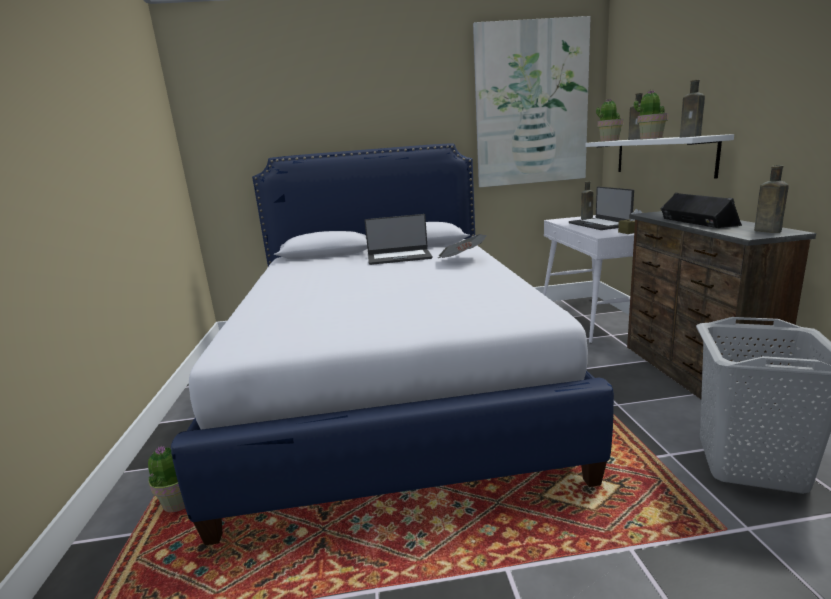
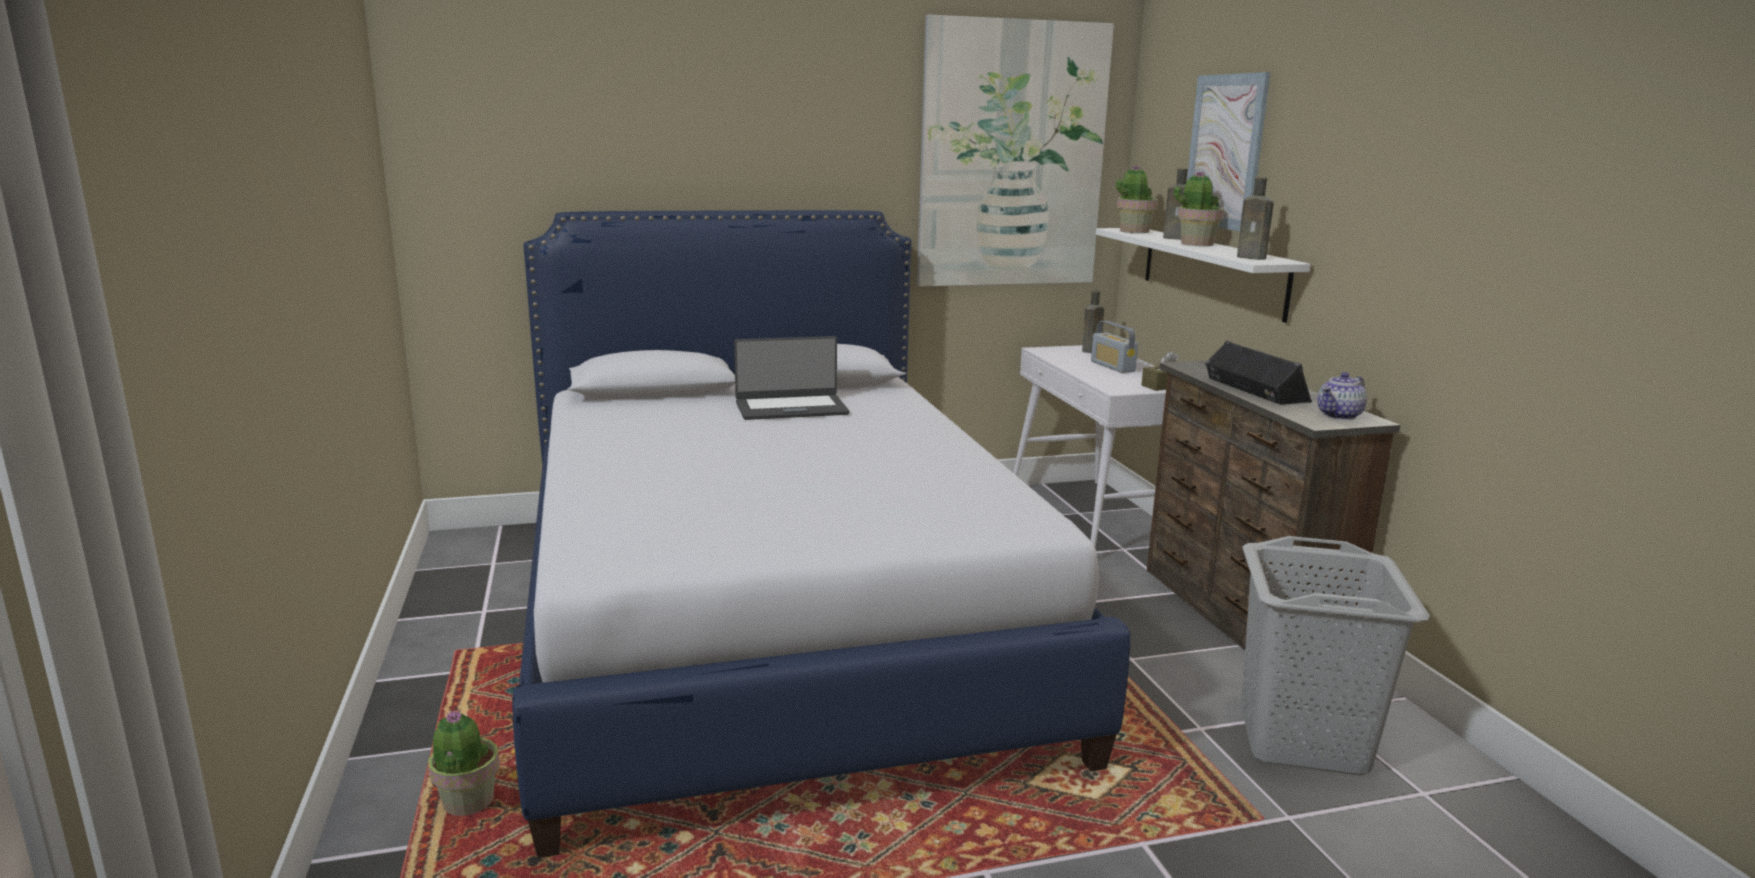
camera: 10 degrees left, 0 degrees up
(462, 260) = (899, 421): newspaper -> none
(599, 224) = (1112, 366): laptop -> radio
(667, 76) = (1225, 151): none -> picture
(765, 231) = (1339, 415): brown bottle -> teapot

